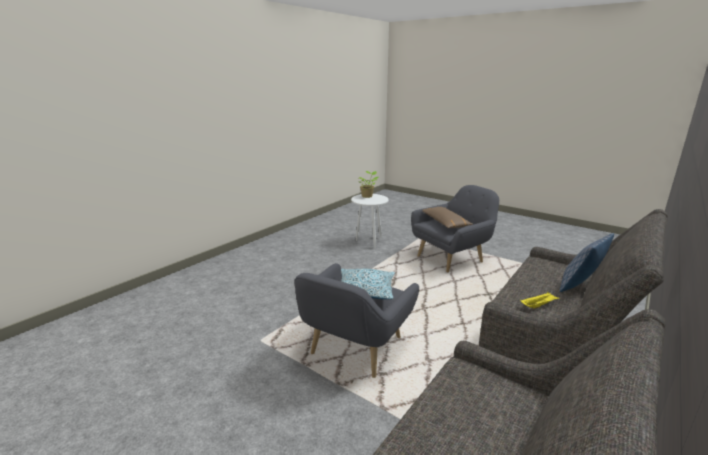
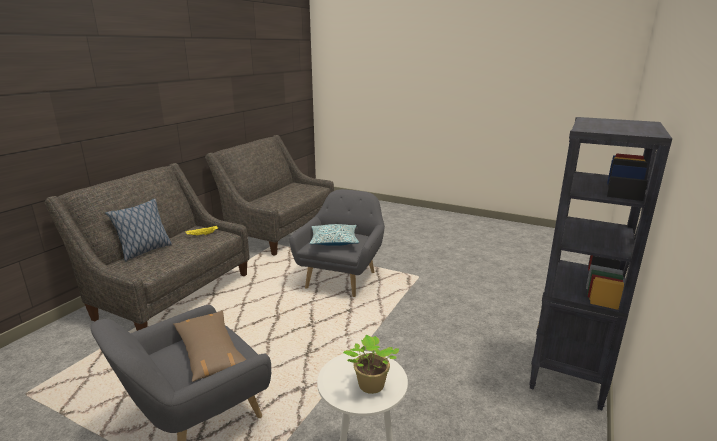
camera: 170 degrees right, 0 degrees up
(238, 257) = (567, 373): none -> black bookcase

